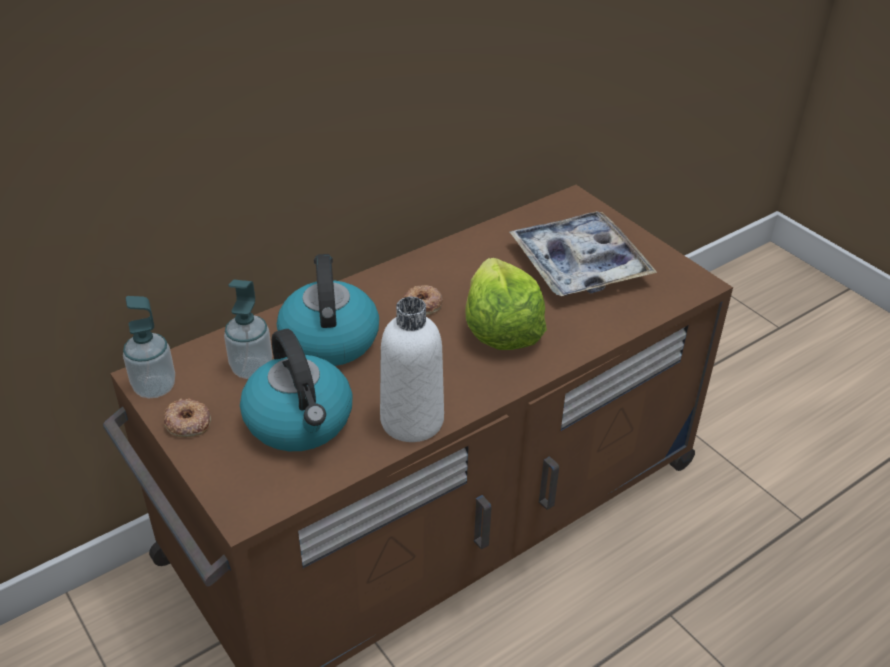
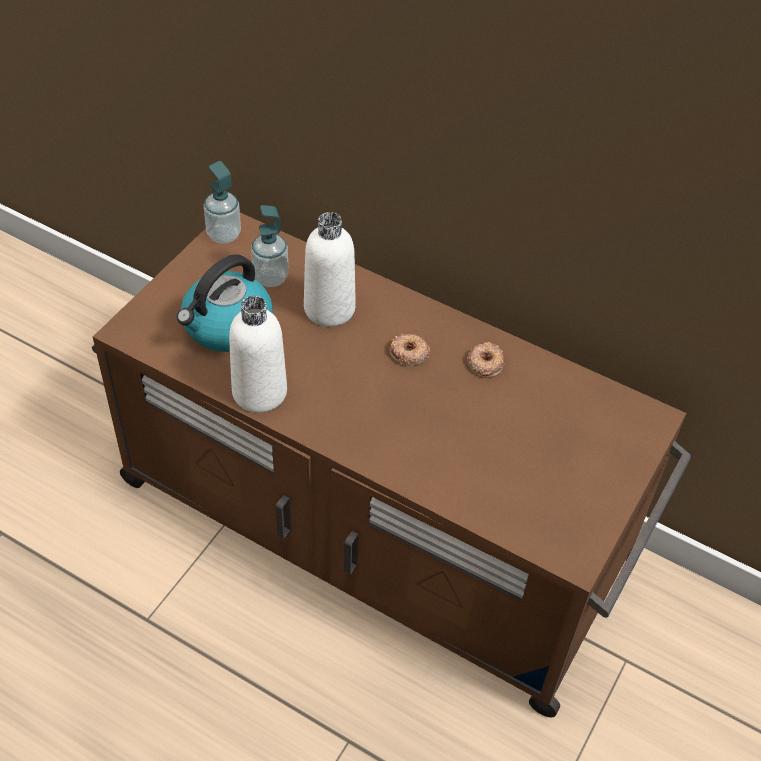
camera: 65 degrees right, 10 degrees up
(187, 422) = (197, 267): donut -> donut (485, 363)
(328, 339) = (329, 309): kettle -> white bottle
(500, 328) = (407, 416): lettuce -> none
(579, 265) = (541, 450): tray -> none

